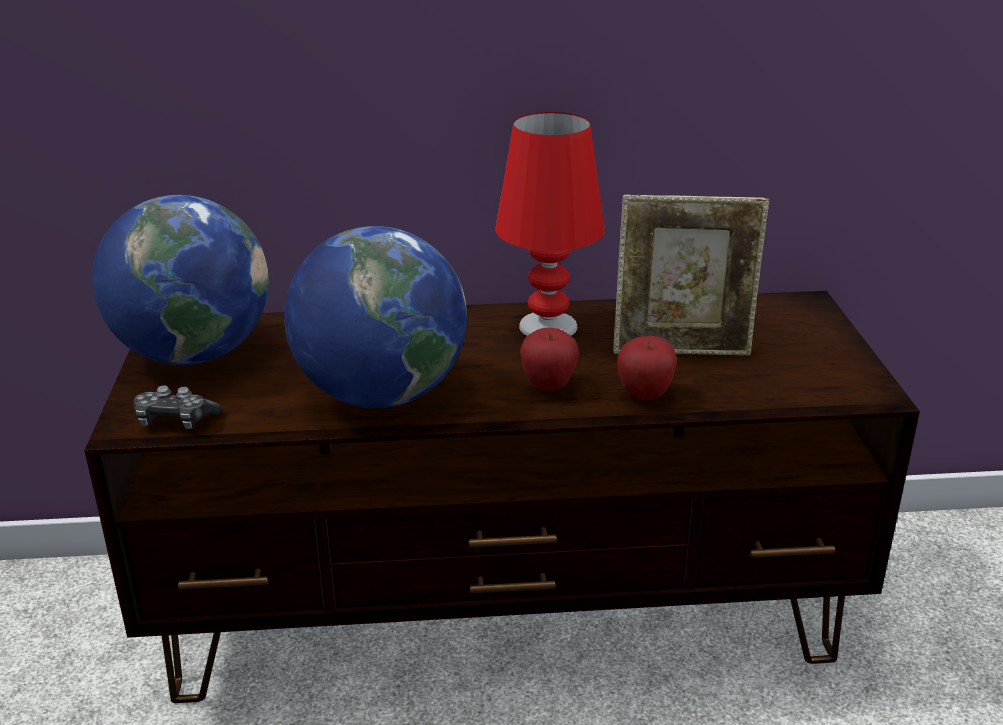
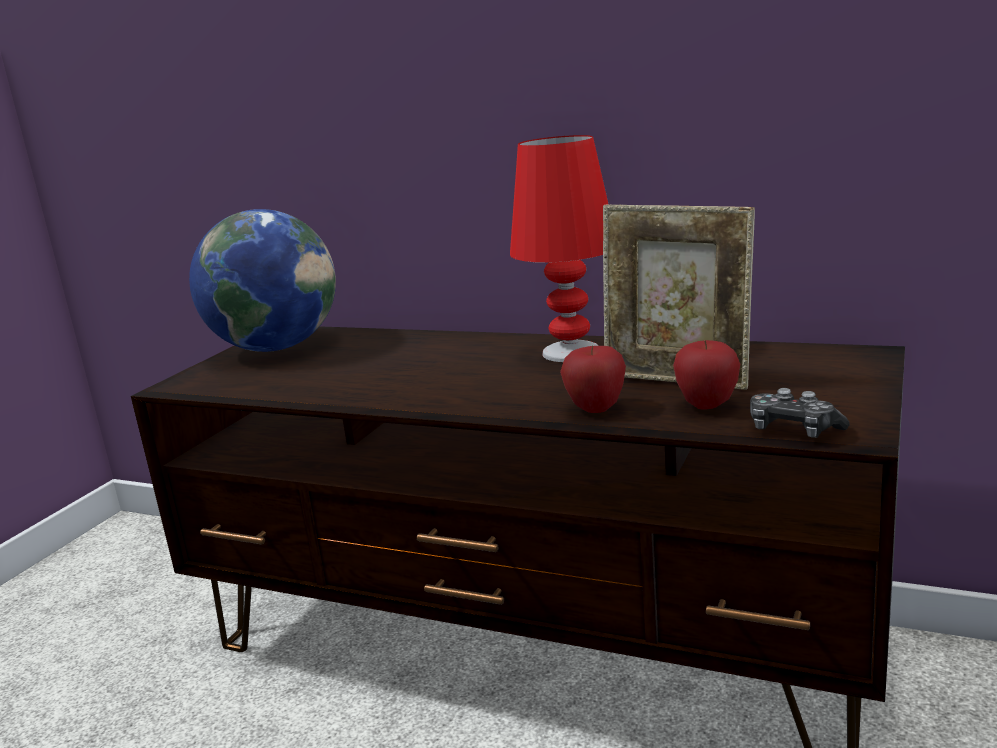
camera: 30 degrees right, 10 degrees down
(175, 421) = (207, 385): game controller -> game controller (793, 430)
(381, 394) = (370, 385): globe -> none
(549, 386) = (515, 393): apple -> apple (707, 405)

